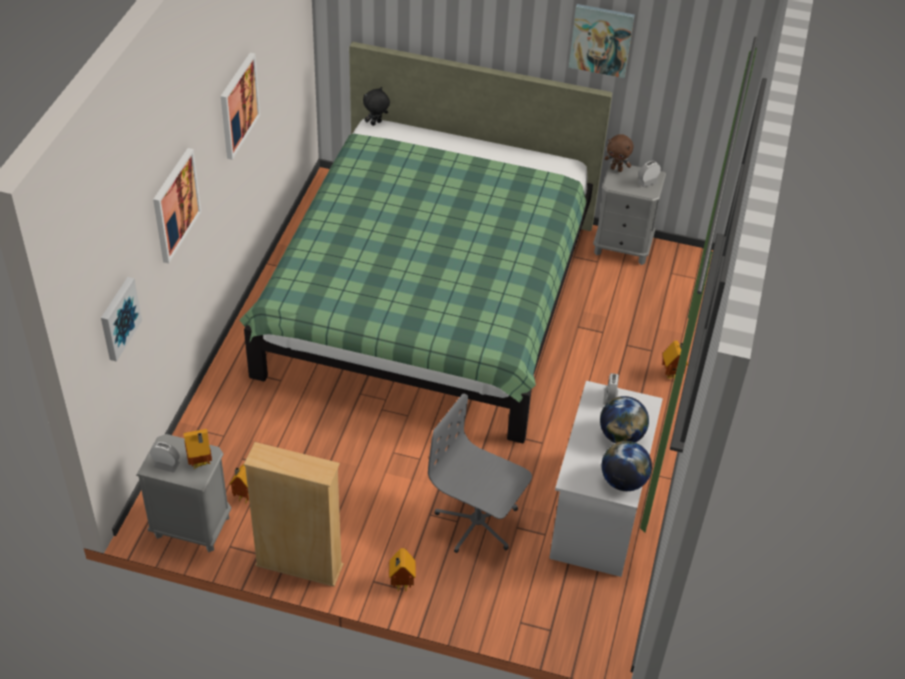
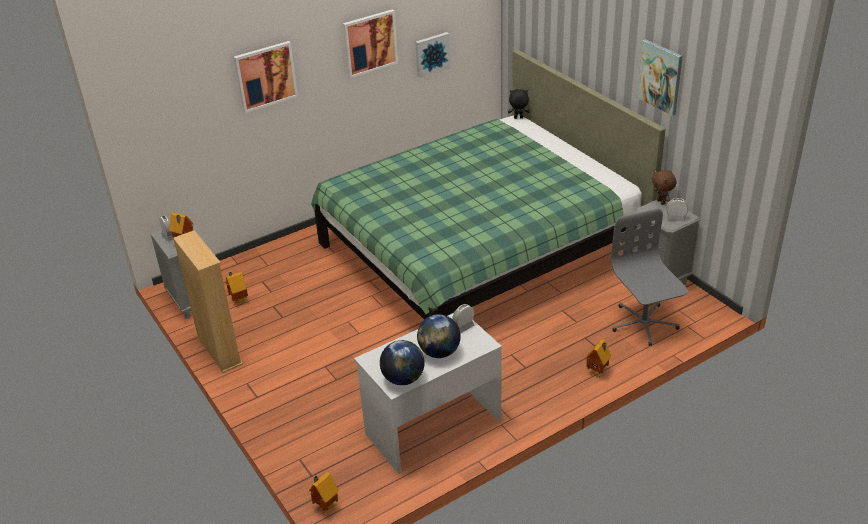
camera: 45 degrees right, 10 degrees down
(118, 318) = (174, 122): picture -> picture (431, 54)
(400, 584) = (259, 394): toy house -> toy house (325, 506)
(477, 523) = (347, 387): grey office chair -> grey office chair (643, 323)

